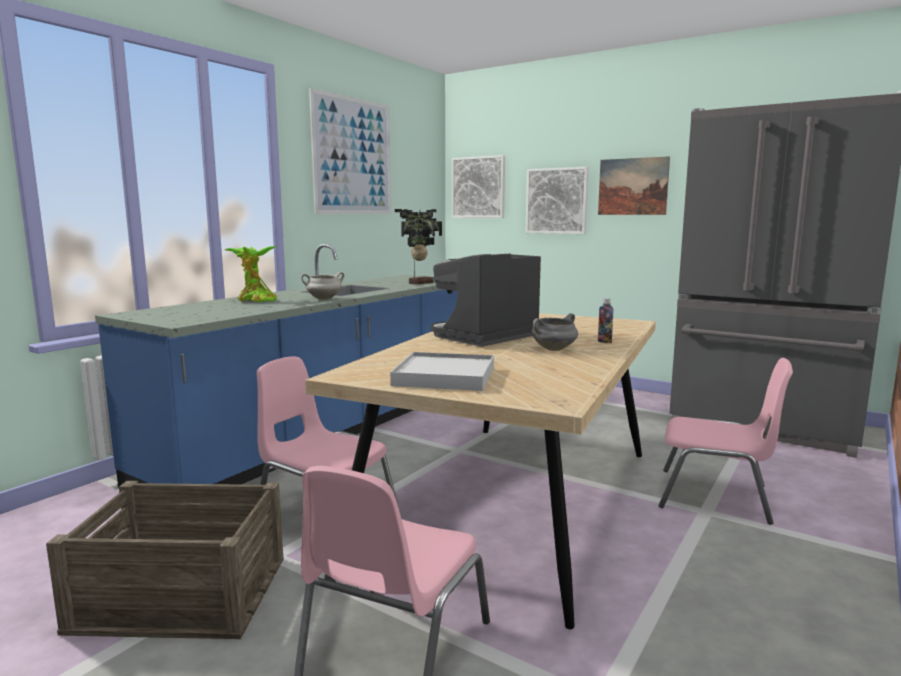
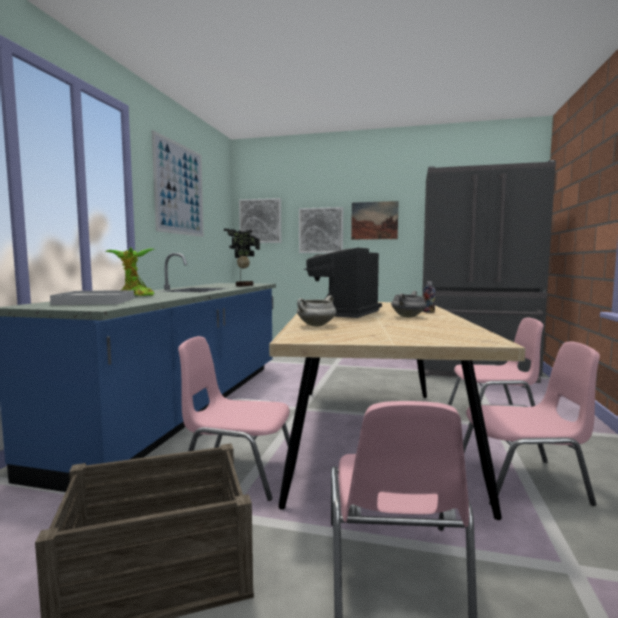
camera: 20 degrees left, 5 degrees down
(323, 299) = (193, 293): white cooking pot -> white cooking pot (316, 326)
(444, 376) = (374, 334): white tray -> white tray (95, 301)
(655, 591) = (522, 481): none -> pink chair

